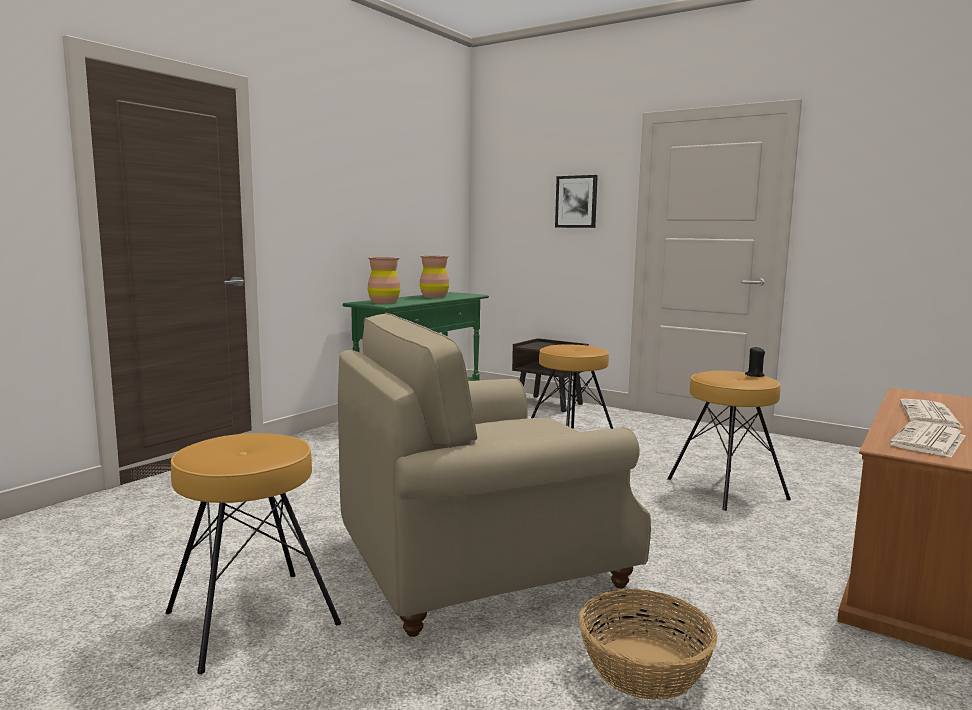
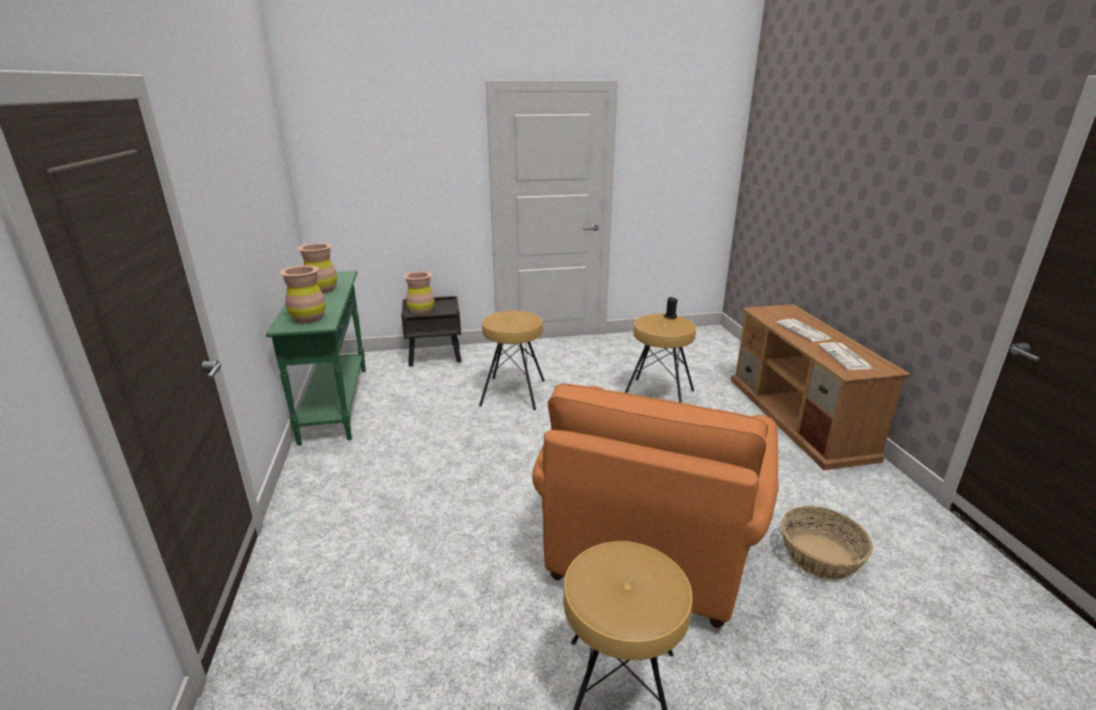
camera: 45 degrees left, 15 degrees up
(480, 563) = (651, 541): beige armchair -> orange armchair
(536, 346) = (421, 311): none -> brown vase
(576, 201) = (426, 165): picture -> none

